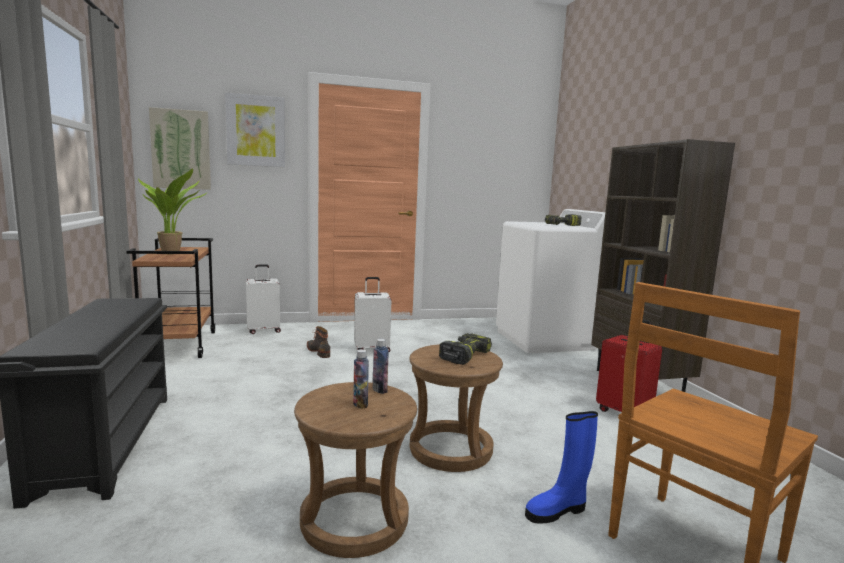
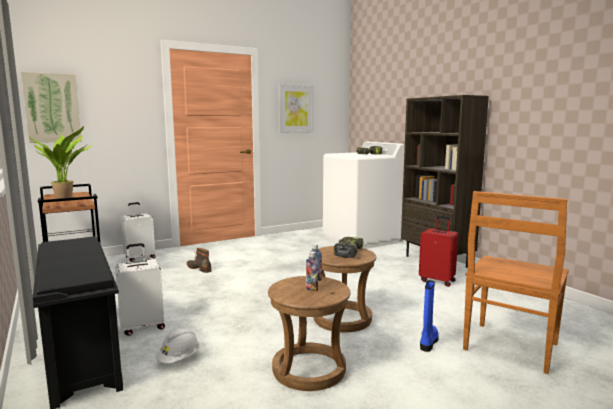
camera: 15 degrees left, 0 degrees up
(205, 469) = (179, 359): none -> white hard hat
(256, 131) = (118, 89): picture -> picture (295, 108)
(372, 349) = (240, 261): white suitcase -> white suitcase (142, 327)
(557, 511) = (428, 342): blue boot -> blue boot turned 150 degrees clockwise

